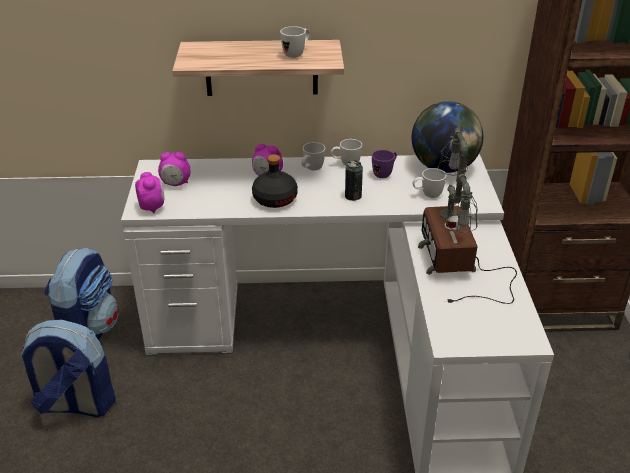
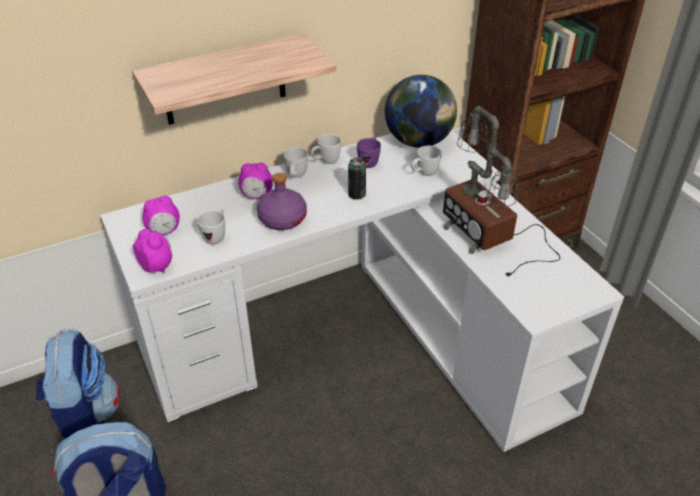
camera: 25 degrees left, 5 degrees up
(274, 199) = (282, 219): black bottle -> purple bottle
(296, 54) = (274, 58): white mug -> white mug (216, 236)

